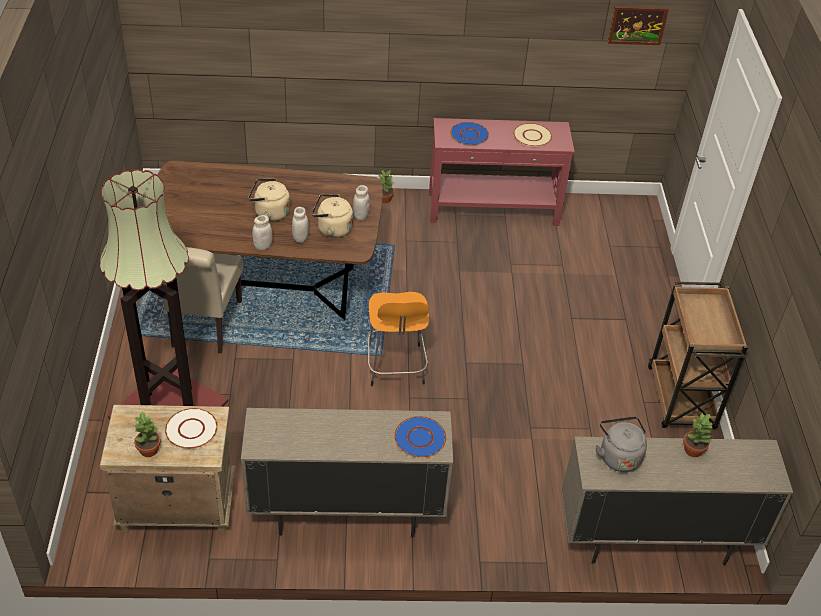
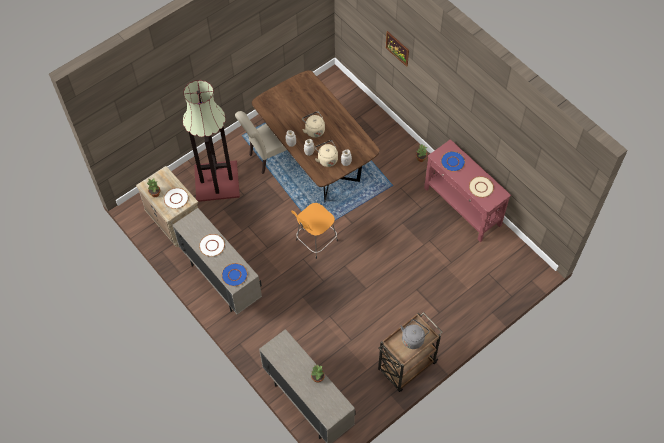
camera: 55 degrees right, 15 degrees up
(337, 433) = (212, 246): none -> white plate
(618, 456) = (288, 351): grey kettle -> grey kettle (413, 338)
(637, 25) = (550, 175): picture -> picture (397, 48)

